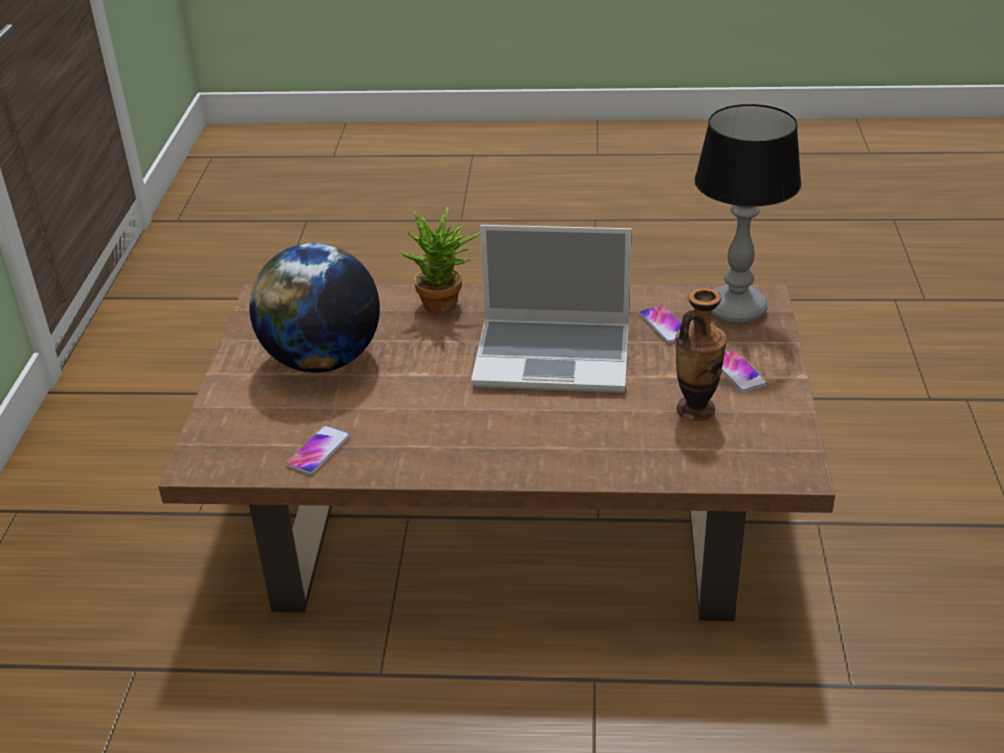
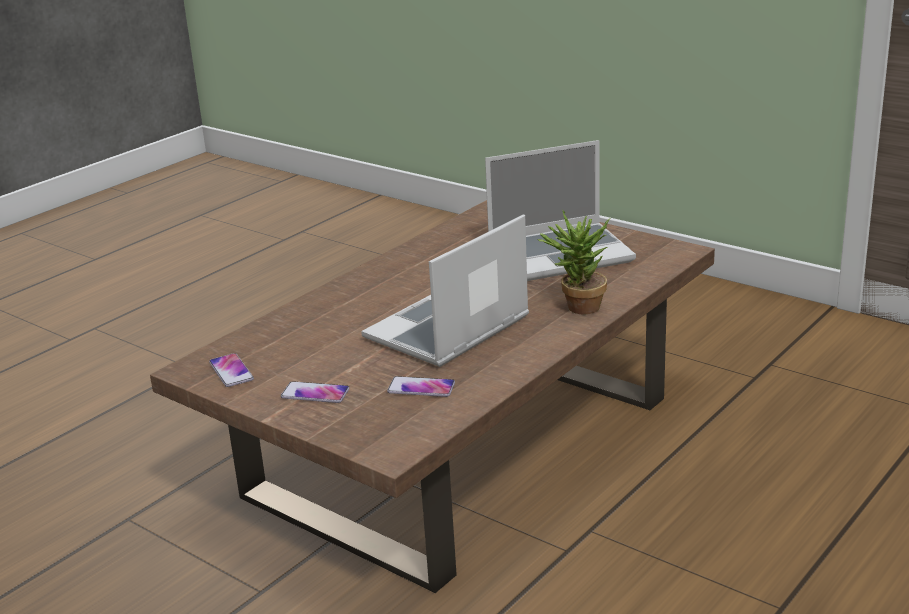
camera: 125 degrees right, 10 degrees down
(318, 451) = (459, 236): phone -> phone (231, 371)
(322, 360) = (561, 254): globe -> laptop
(696, 410) = (303, 359): vase -> none
(737, 310) = (392, 430): table lamp -> none

